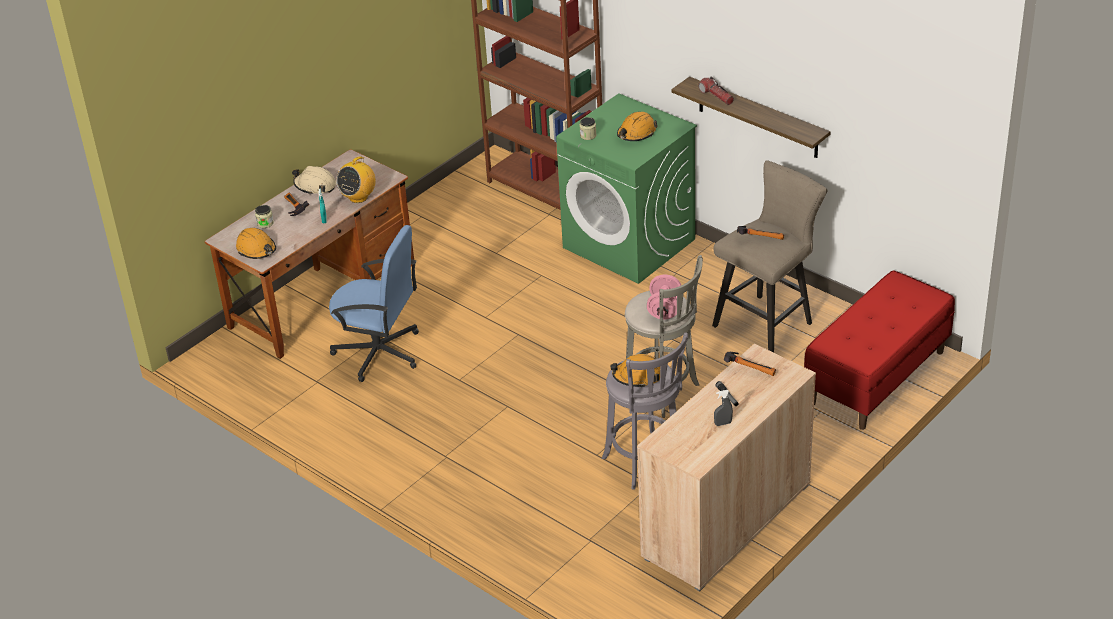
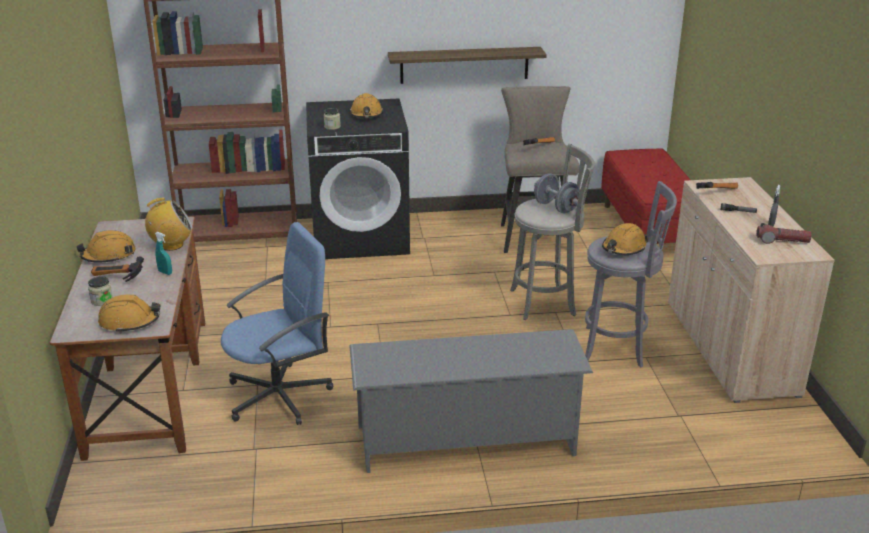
camera: 50 degrees left, 10 degrees down
(315, 186) = (109, 255): beige hard hat -> orange hard hat
(358, 197) = (171, 245): radio -> radio turned 90 degrees counterclockwise
(432, 460) = (466, 441): none -> grey shoe rack
(630, 243) = (361, 236): green washing machine -> black washing machine
(664, 309) = (556, 207): pink dumbbell -> grey dumbbell
(716, 96) = (430, 54): flashlight -> flashlight (782, 241)

